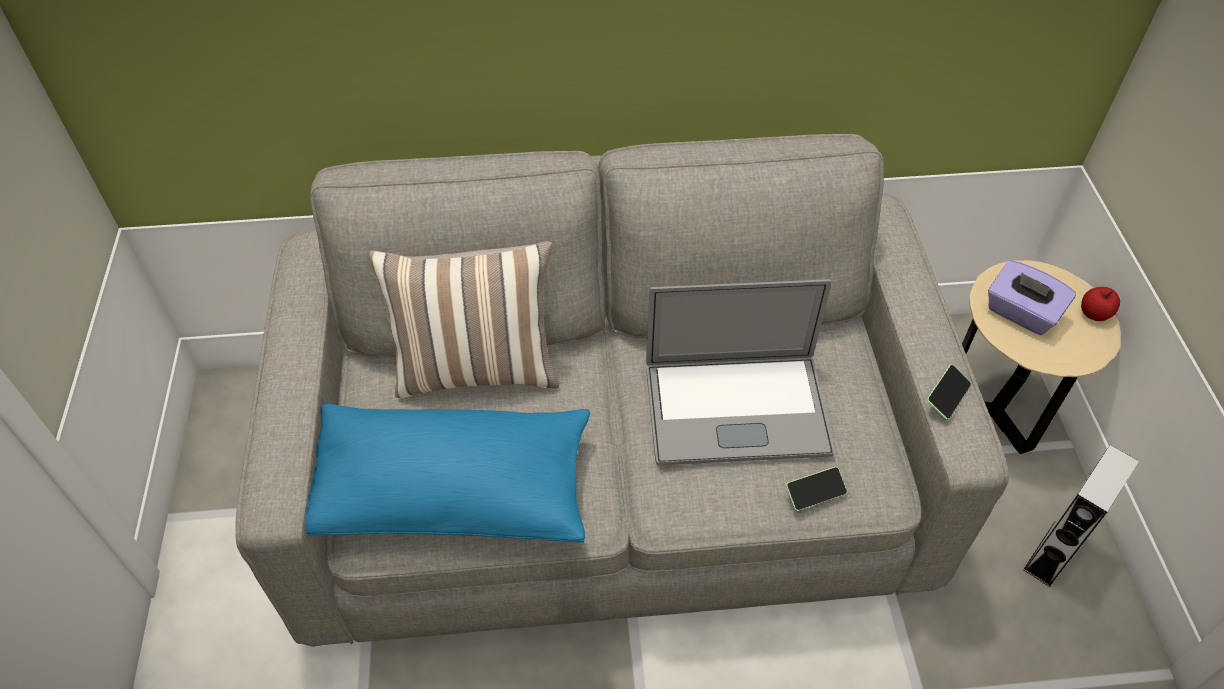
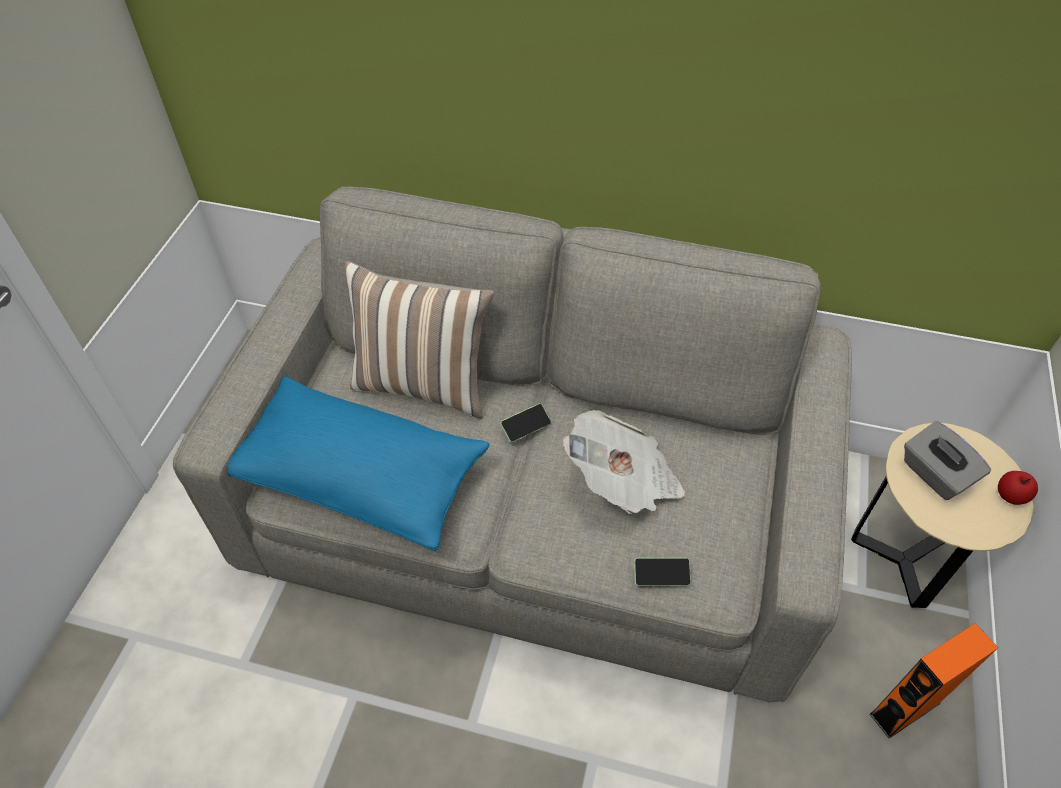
camera: 20 degrees right, 0 degrees up
(736, 409) = (623, 481): laptop -> newspaper
(946, 397) = (808, 527): phone -> phone (526, 427)
(1020, 313) = (935, 474): purple tissue box -> grey tissue box
(1052, 553) = (904, 708): grey speaker -> orange speaker

